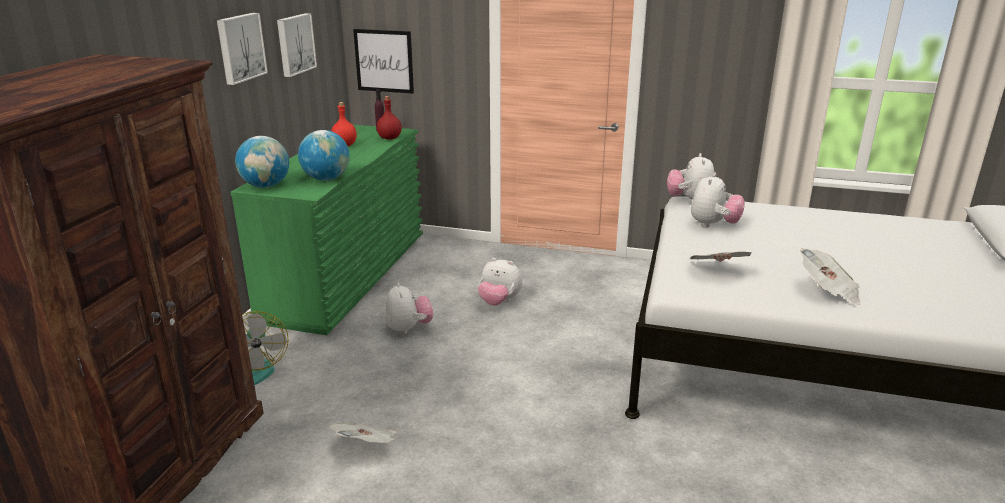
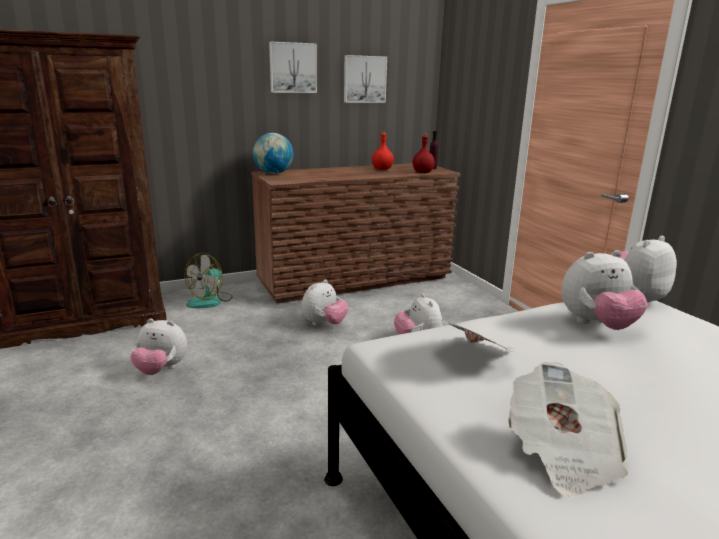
camera: 50 degrees right, 5 degrees down
(326, 179) = (312, 178): globe -> none
(348, 278) = (355, 280): green dresser -> brown dresser
(367, 446) = (161, 370): newspaper -> plush toy
(384, 61) = (456, 109): picture -> none

